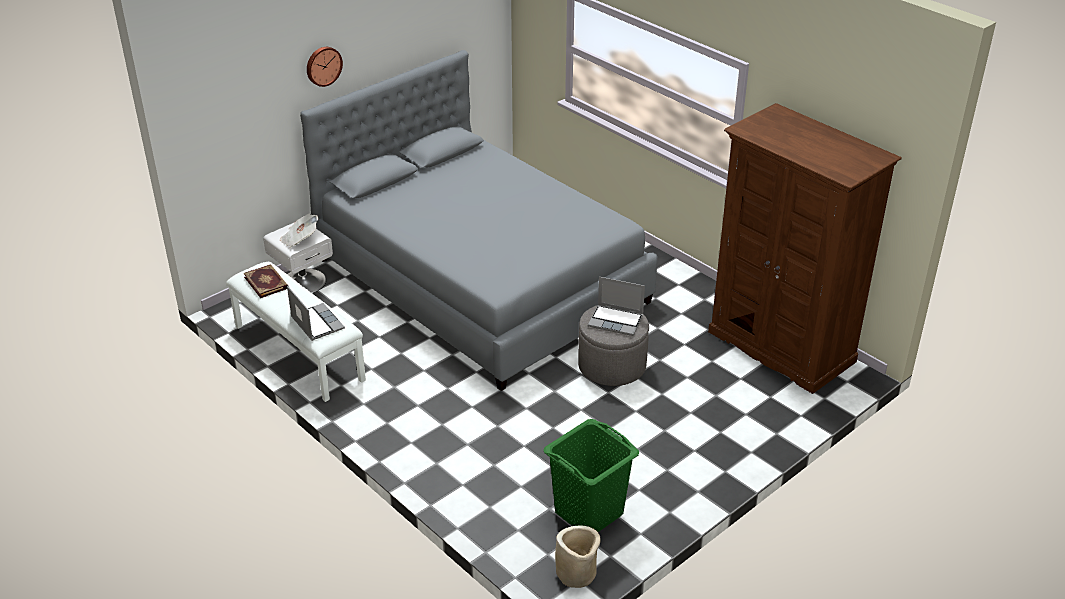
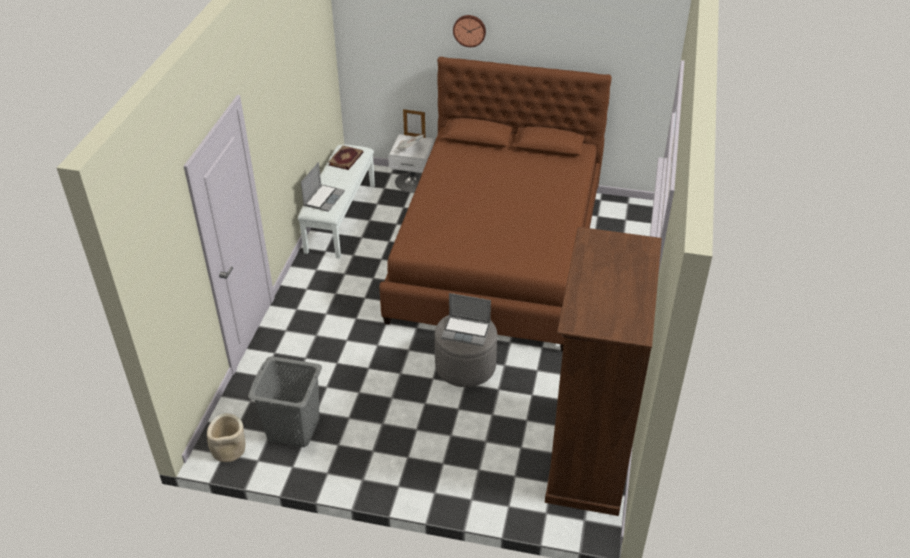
camera: 55 degrees right, 5 degrees up
(283, 228) = (414, 136): none -> picture frame
(481, 280) = (498, 254): grey bed -> brown bed
(589, 513) = (293, 429): green laundry basket -> grey laundry basket
(616, 321) = (466, 331): laptop -> laptop turned 60 degrees counterclockwise

